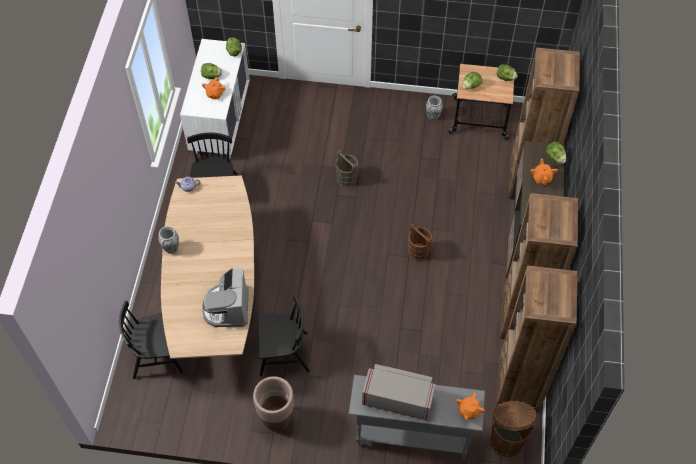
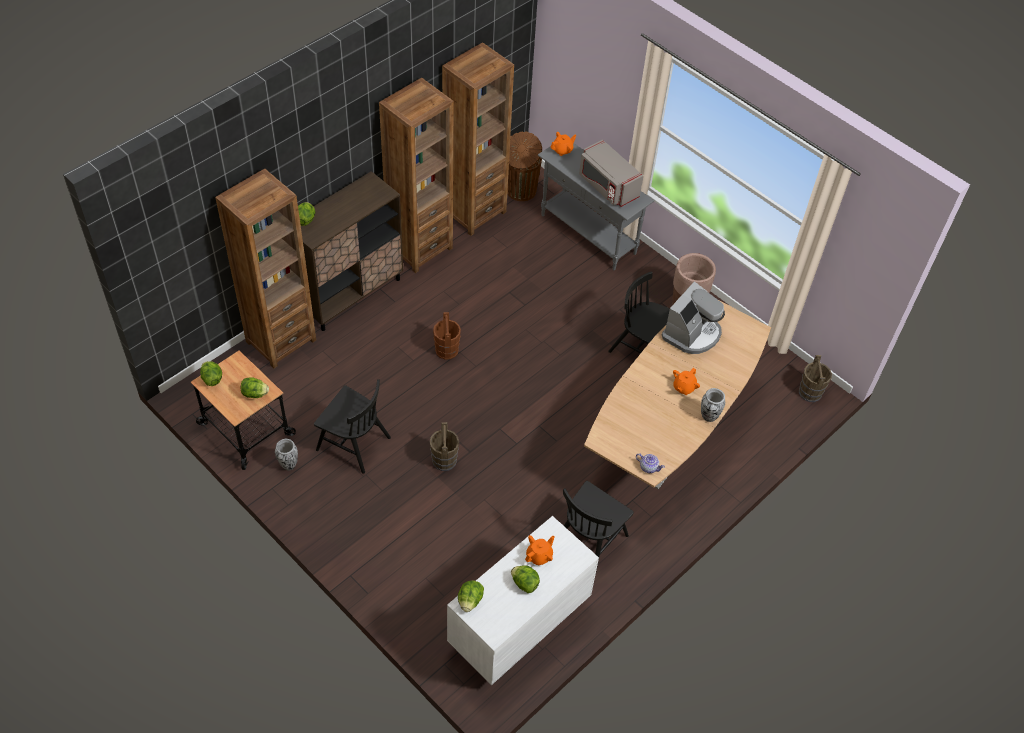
camera: 145 degrees left, 5 degrees down
(129, 407) = (810, 393): none -> brown bucket
(157, 355) = (759, 419): black chair -> black chair (353, 443)
(542, 178) = (337, 213): orange teapot -> orange teapot (683, 387)

